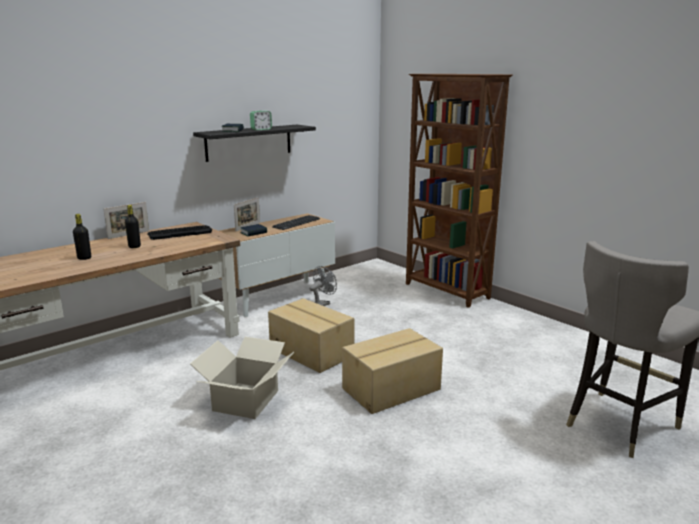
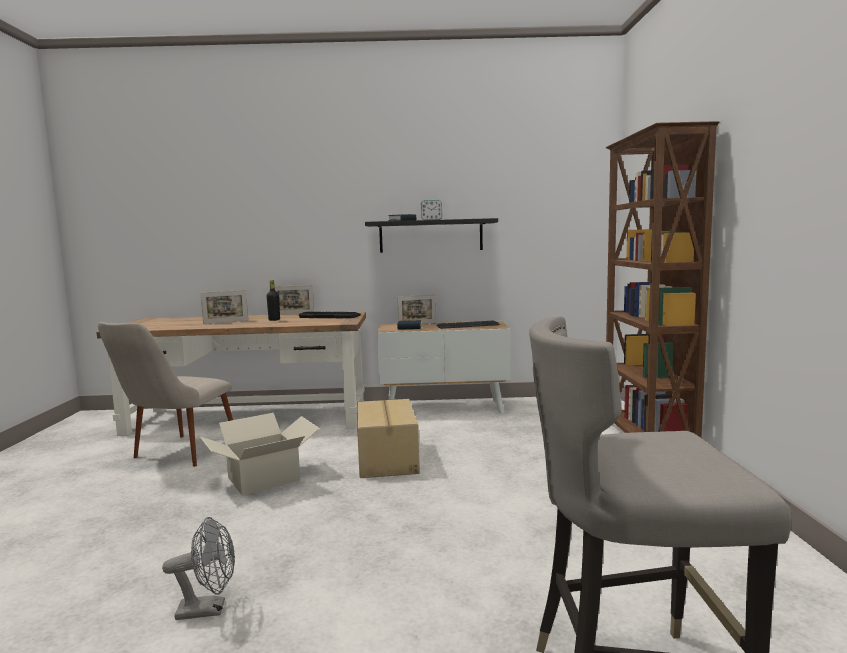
camera: 40 degrees right, 10 degrees down
(84, 258) = (226, 322): black bottle -> picture frame
(113, 412) = (175, 456): none -> beige chair
(322, 304) = (474, 422): grey fan -> grey fan (209, 609)
(392, 389) = (397, 516): cardboard box -> none

